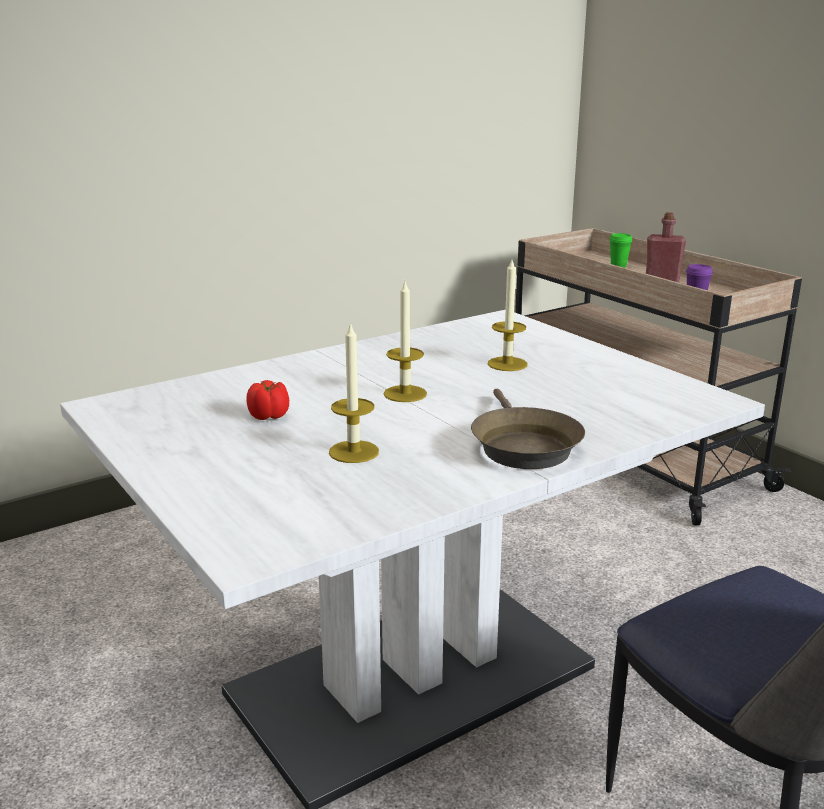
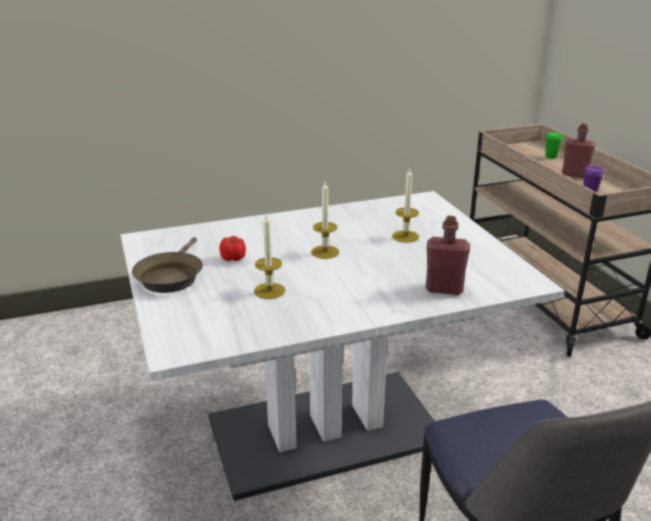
camera: 15 degrees right, 5 degrees up
(522, 446) = (375, 300): brown frying pan -> brown frying pan (170, 277)
(607, 420) = (444, 289): none -> red bottle

